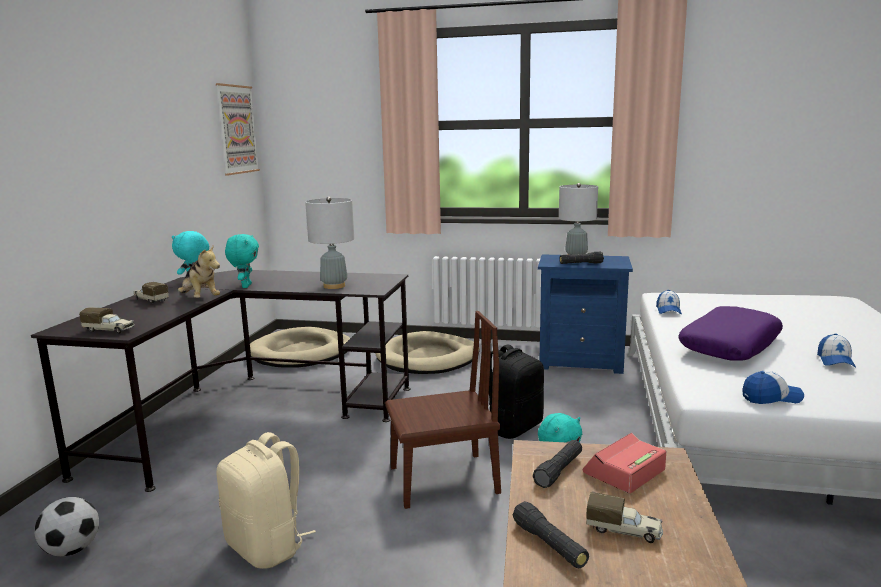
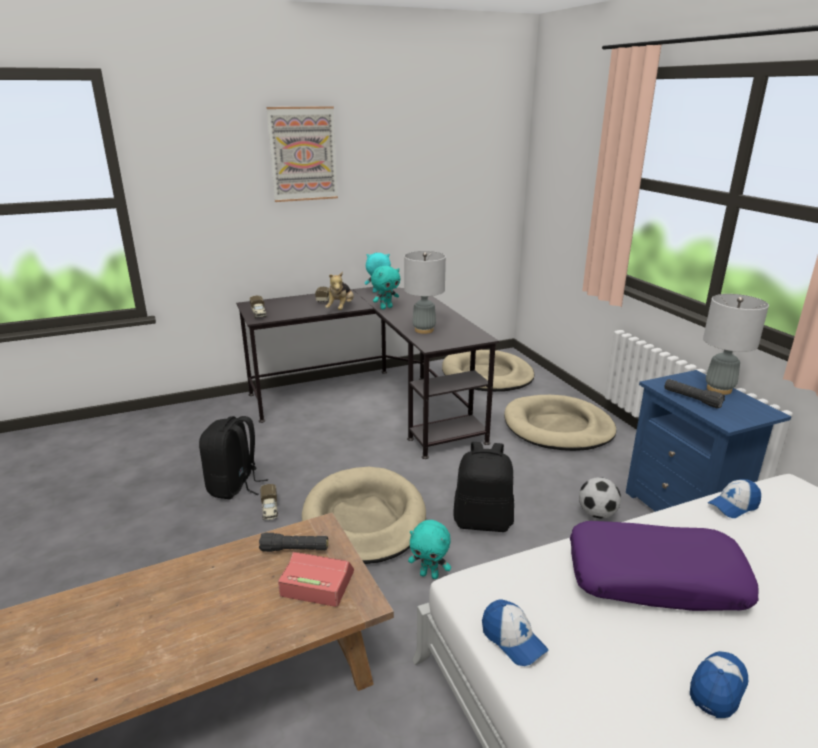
camera: 55 degrees right, 10 degrees up
(72, 550) = (194, 431): football -> football (597, 514)
(237, 129) = (490, 164): picture -> picture (303, 154)
(267, 547) = (234, 486): beige backpack -> black backpack
(443, 480) = (364, 519): brown chair -> beige dog bed
(549, 545) = (185, 576): black flashlight -> none
(624, 531) = (221, 607): toy truck -> toy truck (270, 510)
(835, 361) = (718, 687): cap -> cap turned 150 degrees clockwise

